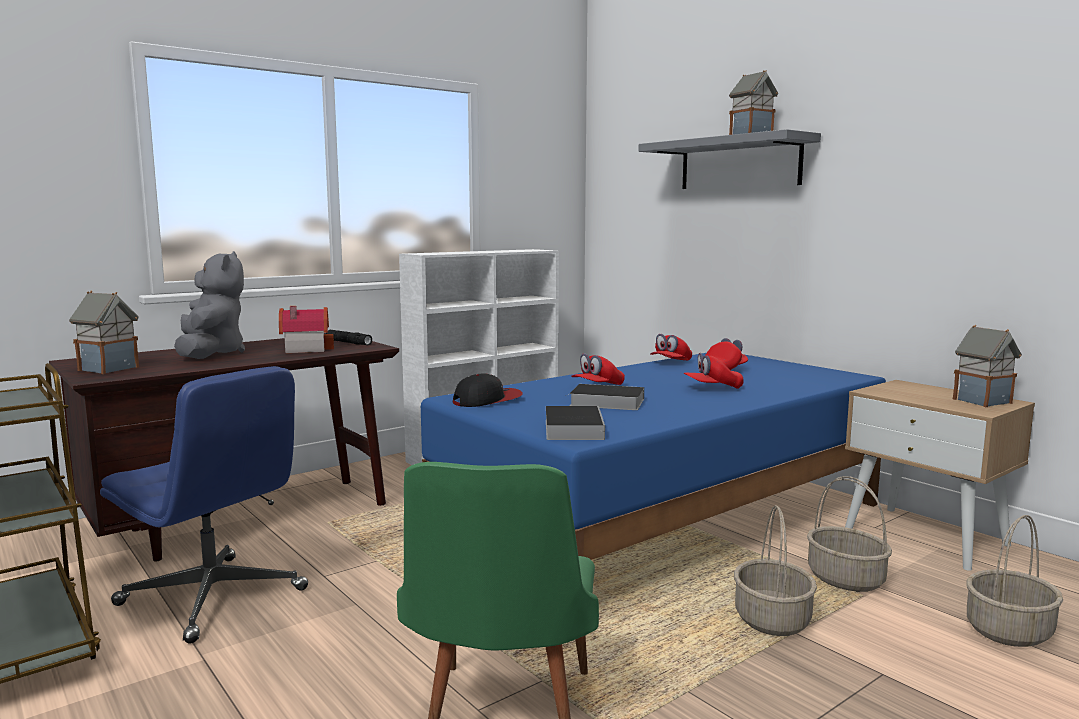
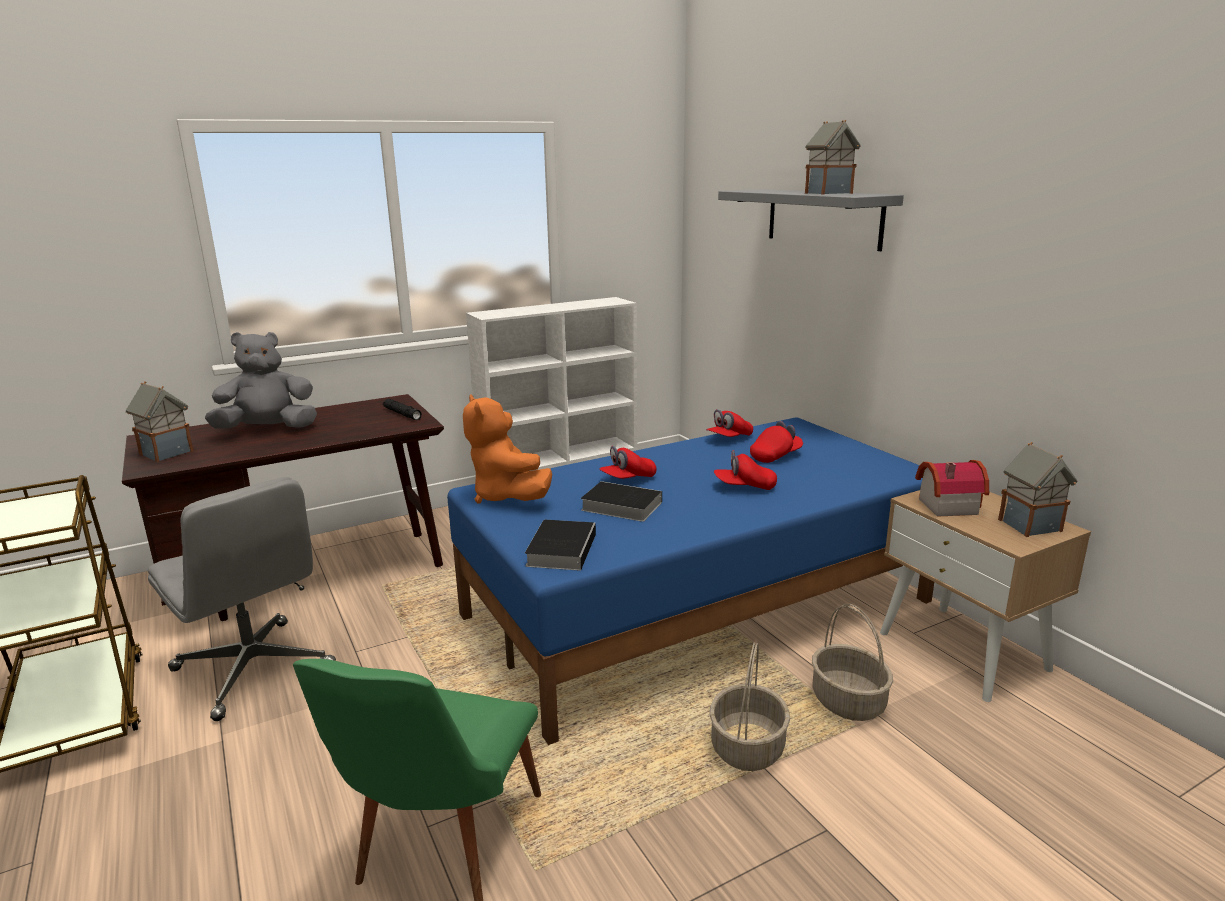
camera: 10 degrees right, 10 degrees up
(211, 354) = (268, 430): grey plush toy -> grey plush toy turned 105 degrees counterclockwise
(214, 597) = (254, 669): blue office chair -> grey office chair
(304, 349) = (355, 424): toy house -> toy house (944, 505)
(487, 400) = (507, 496): cap -> orange plush toy
(1009, 631) = (988, 790): basket -> none

